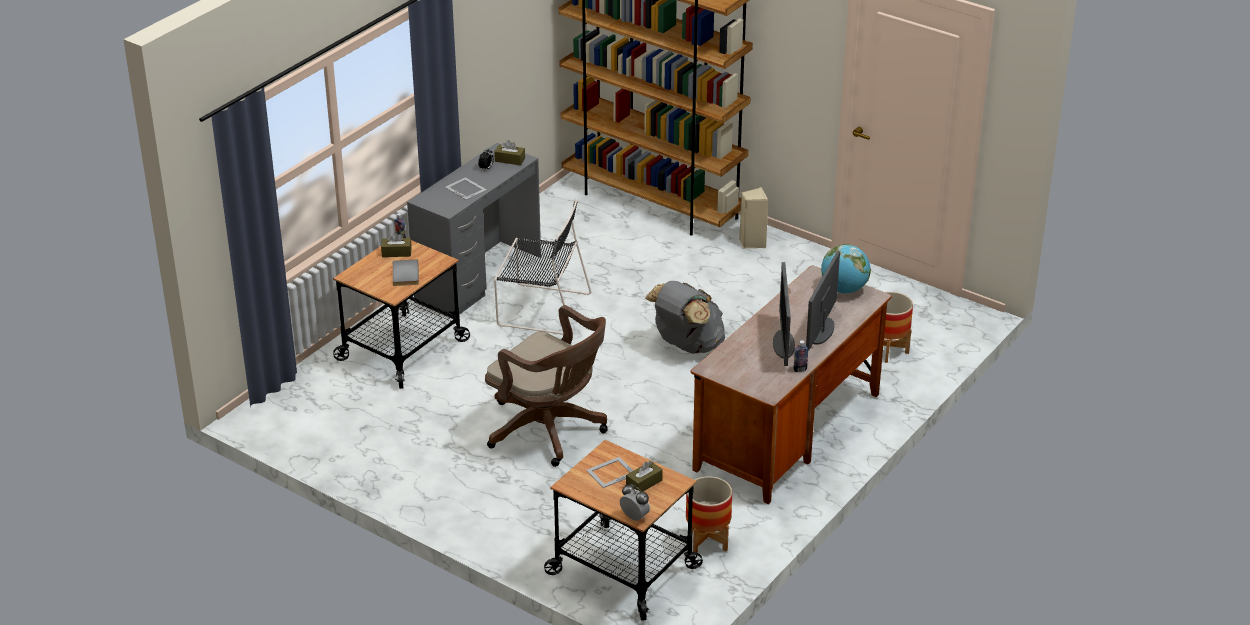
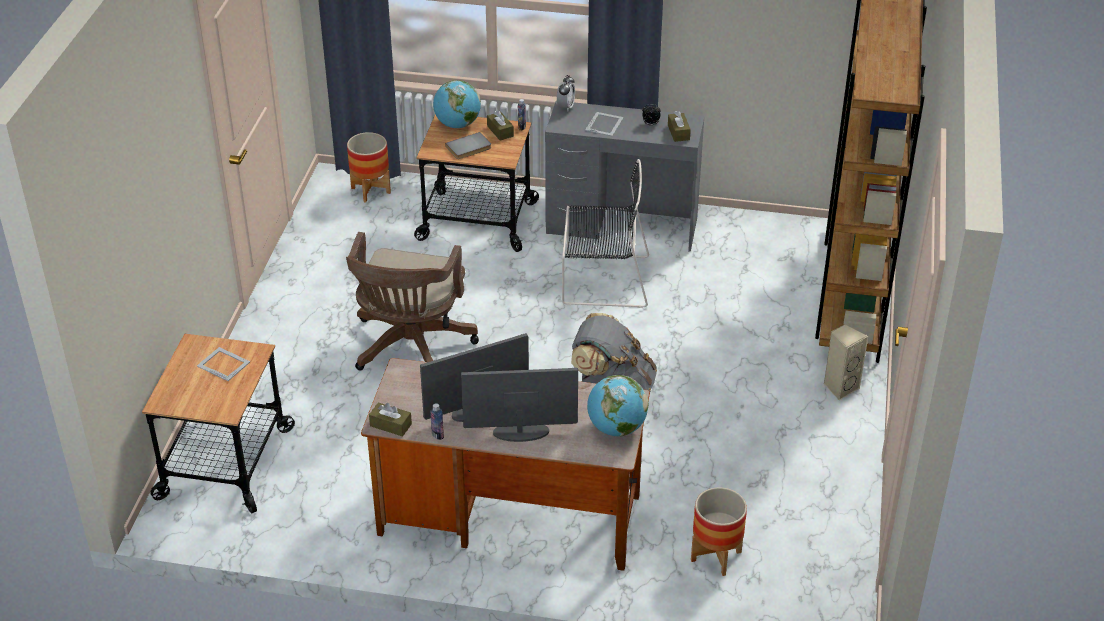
camera: 65 degrees right, 5 degrees up
(364, 271) = (457, 125): none -> globe
(541, 309) = (602, 280): black chair -> black chair turned 75 degrees counterclockwise
(634, 517) = (160, 400): alarm clock -> alarm clock (565, 107)
(644, 483) = (216, 390): brown tissue box -> brown tissue box (390, 425)
(707, 541) = (297, 508): planter -> planter (371, 190)

